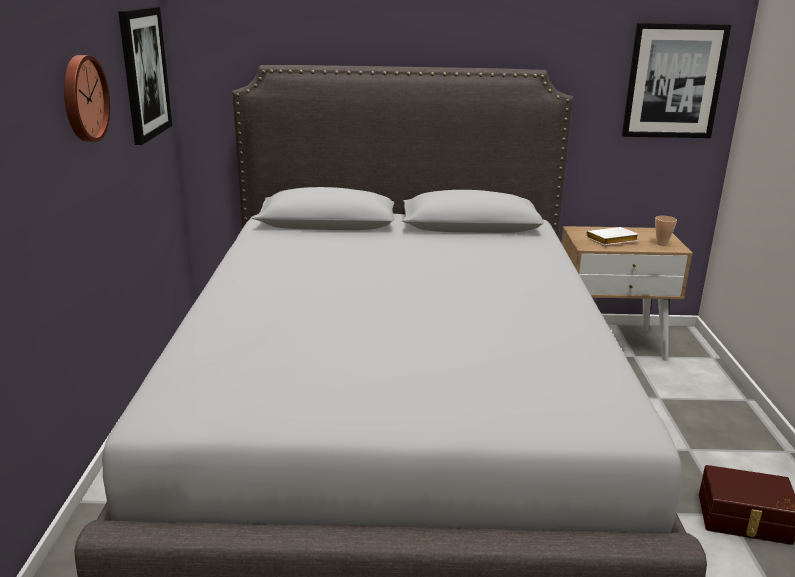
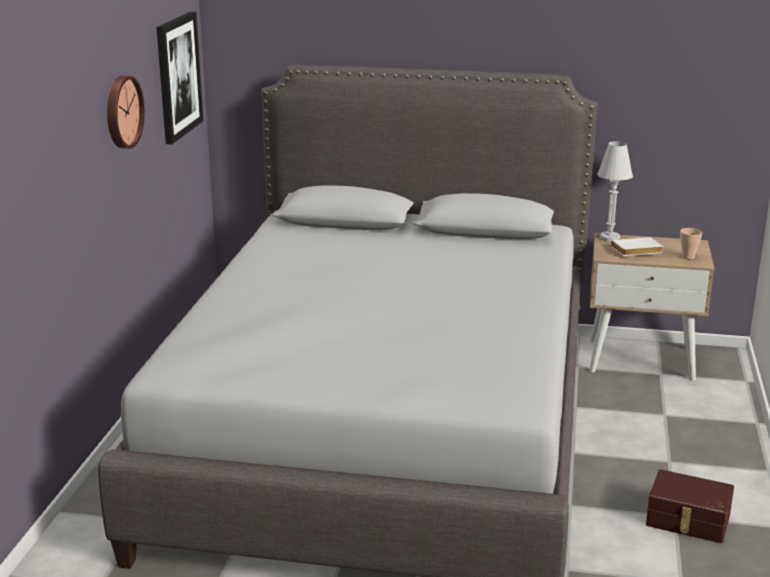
camera: 10 degrees right, 0 degrees up
(579, 229) = (609, 238): none -> white table lamp
(673, 81) = (708, 88): picture -> none

